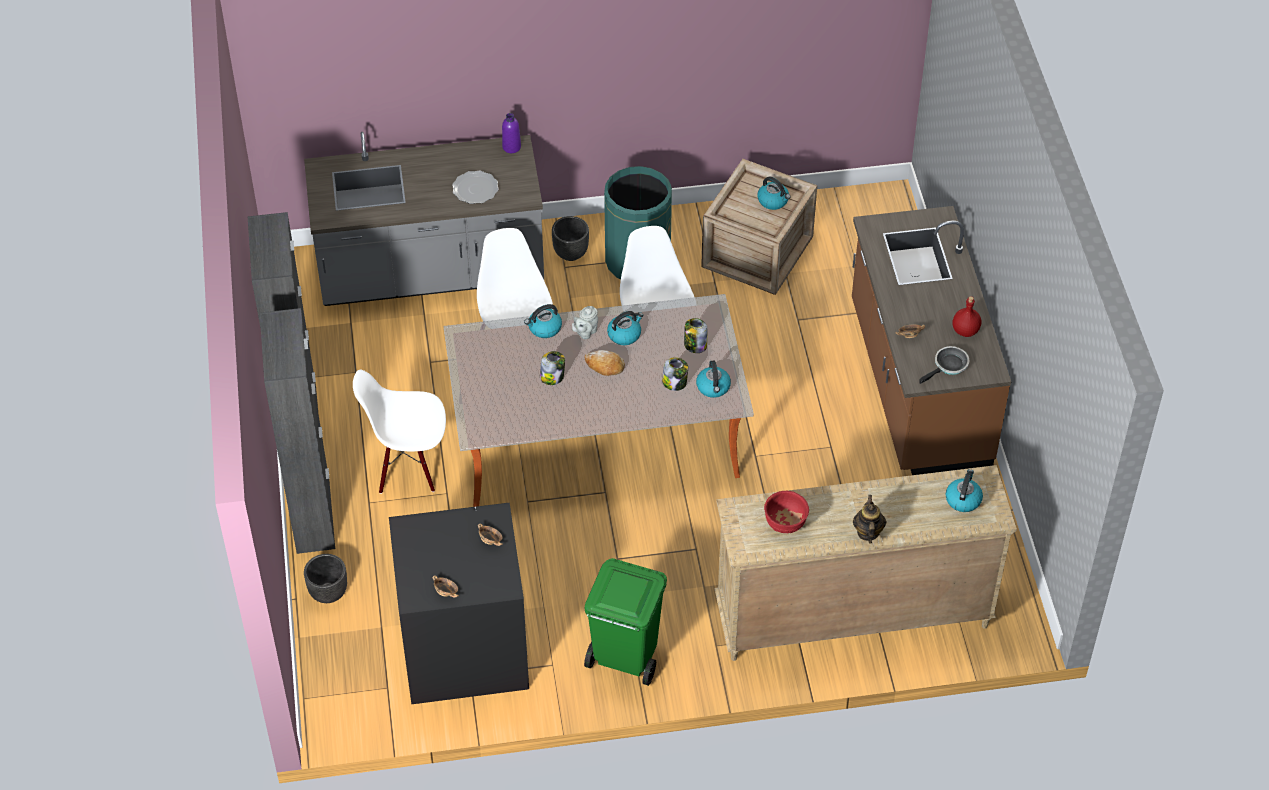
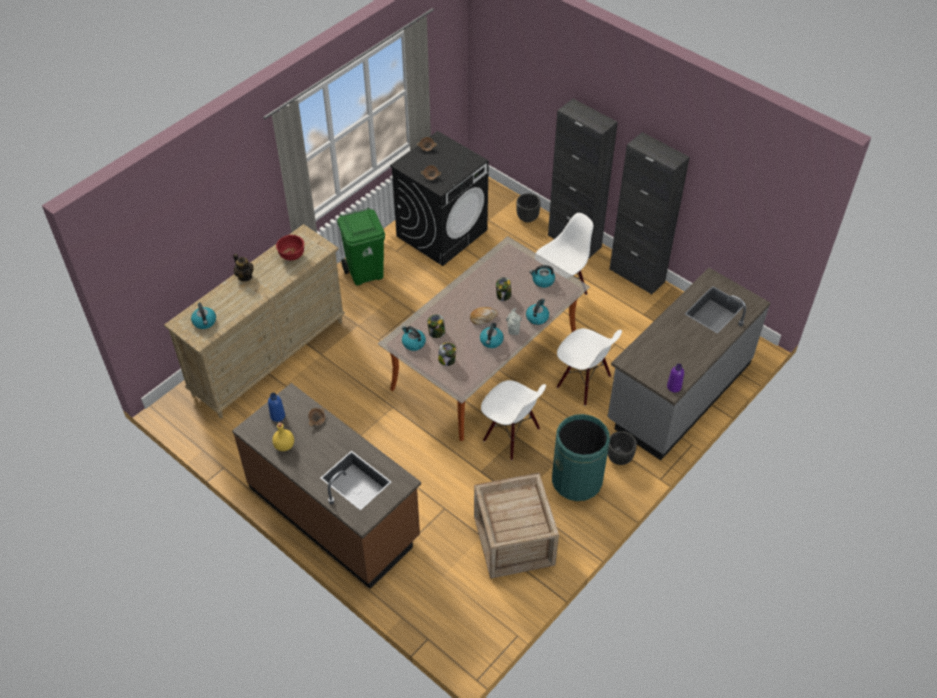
camera: 140 degrees right, 0 degrees up
(475, 189) = (659, 346): plate -> none
(773, 201) = (510, 521): kettle -> kettle (542, 281)
(949, 366) = (277, 416): frying pan -> blue bottle
(965, 331) = (284, 445): red bottle -> yellow bottle

